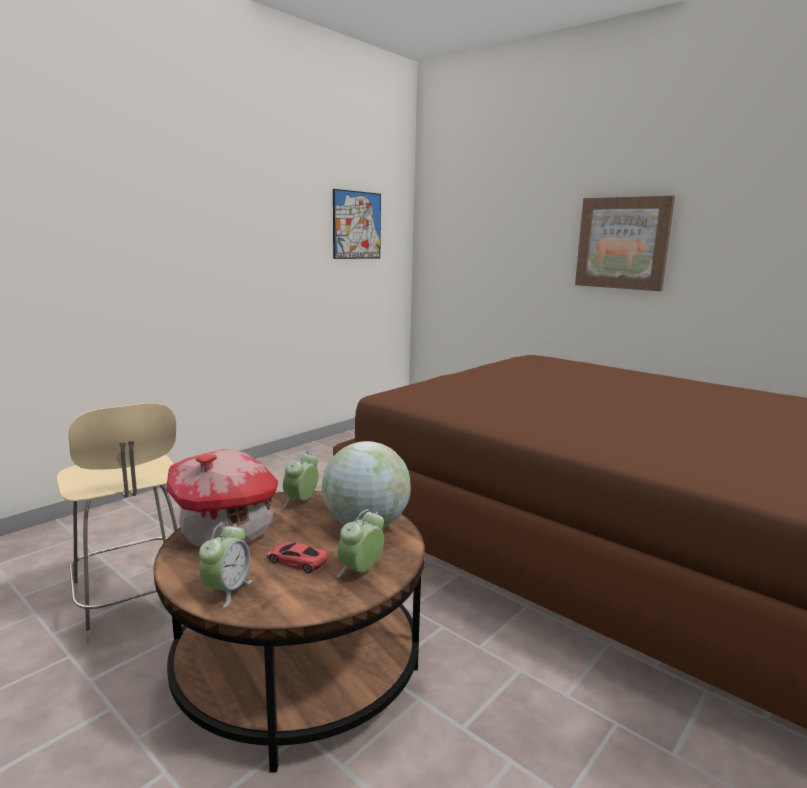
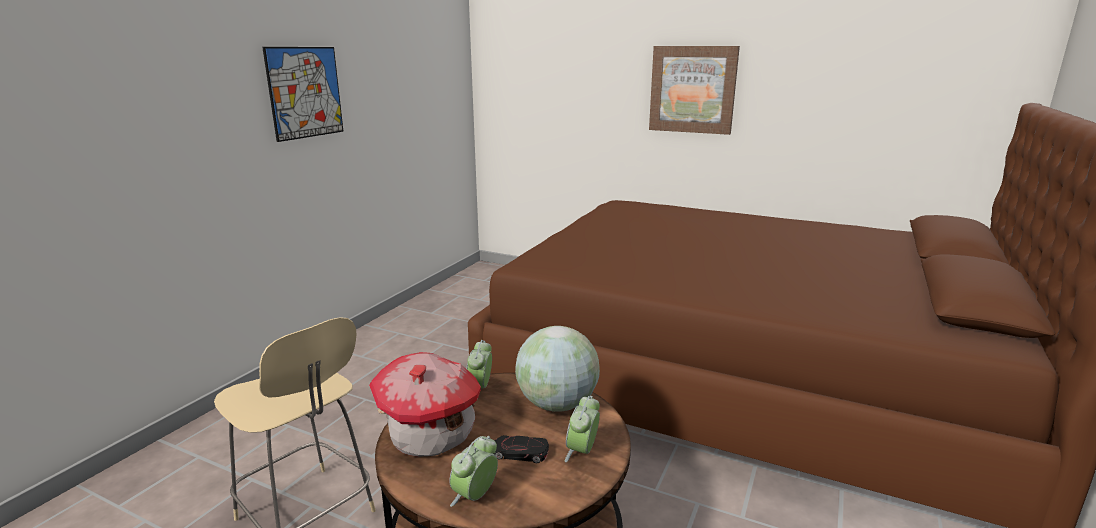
camera: 15 degrees left, 5 degrees up
(227, 591) = (475, 496): alarm clock -> alarm clock turned 150 degrees counterclockwise
(297, 561) = (518, 453): red toy car -> black toy car
(357, 225) = (422, 75): picture -> picture (305, 92)

